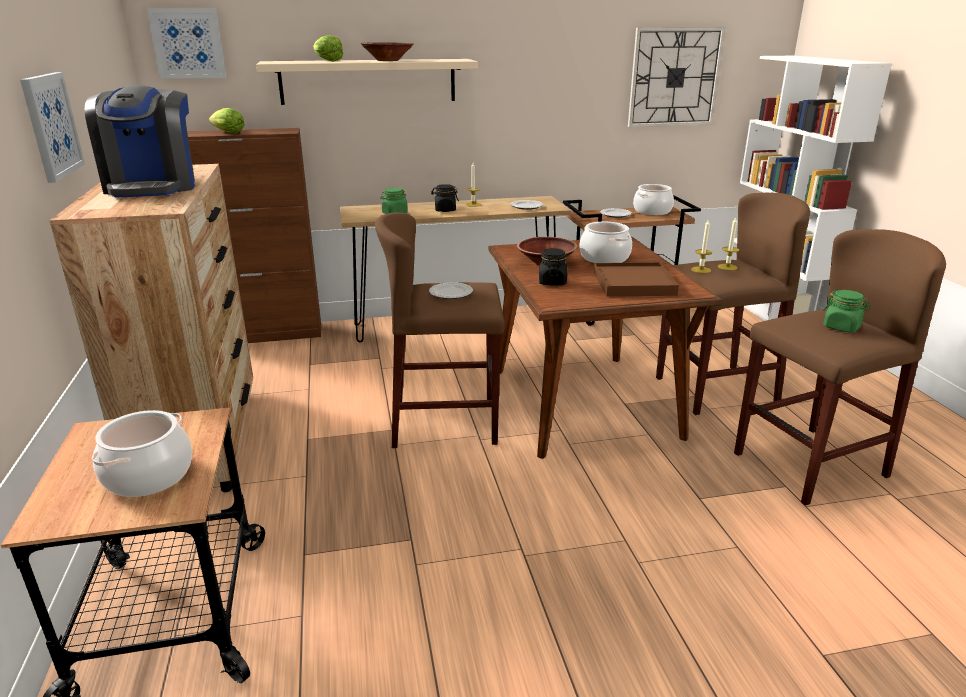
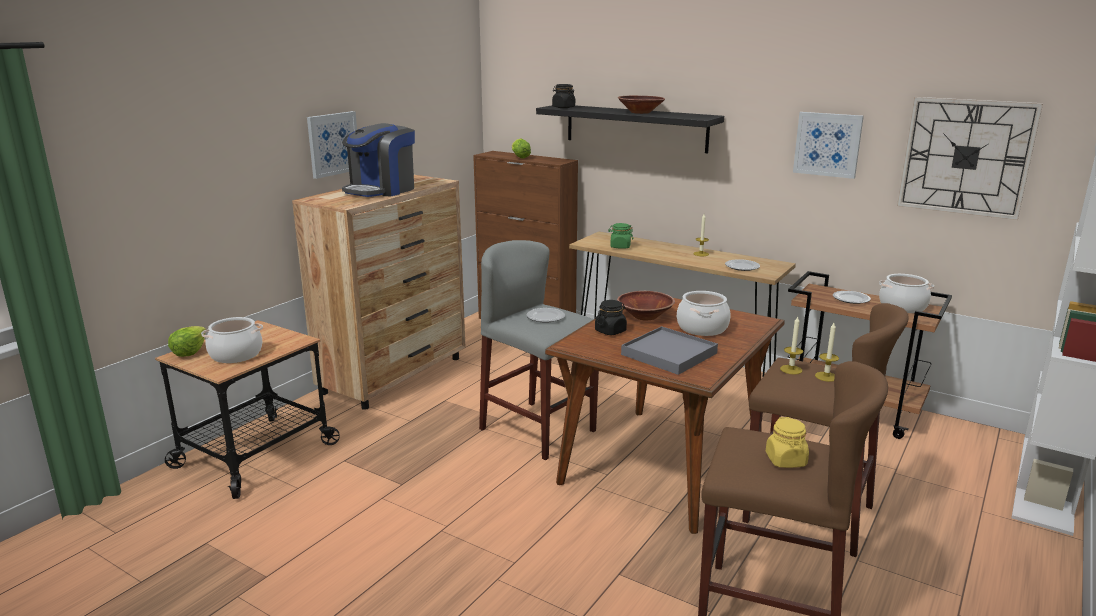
camera: 45 degrees right, 5 degrees down
(188, 44) = (514, 87): picture -> picture (827, 144)
(327, 61) = (597, 108): lettuce -> lettuce (189, 351)
(368, 81) = (635, 128): beige shelf -> black shelf
(445, 210) = (665, 253): black jar -> black jar (563, 107)
(445, 422) = (538, 430): brown stool -> grey stool
(634, 283) = (669, 354): brown tray -> grey tray
(841, 327) = (786, 460): green jar -> yellow jar

